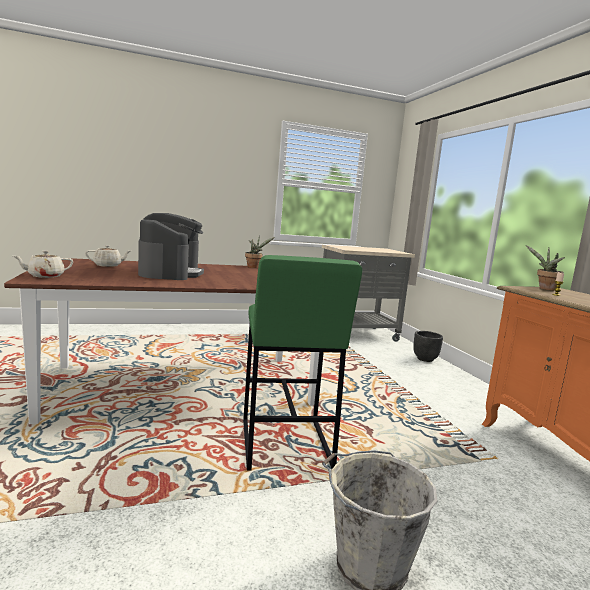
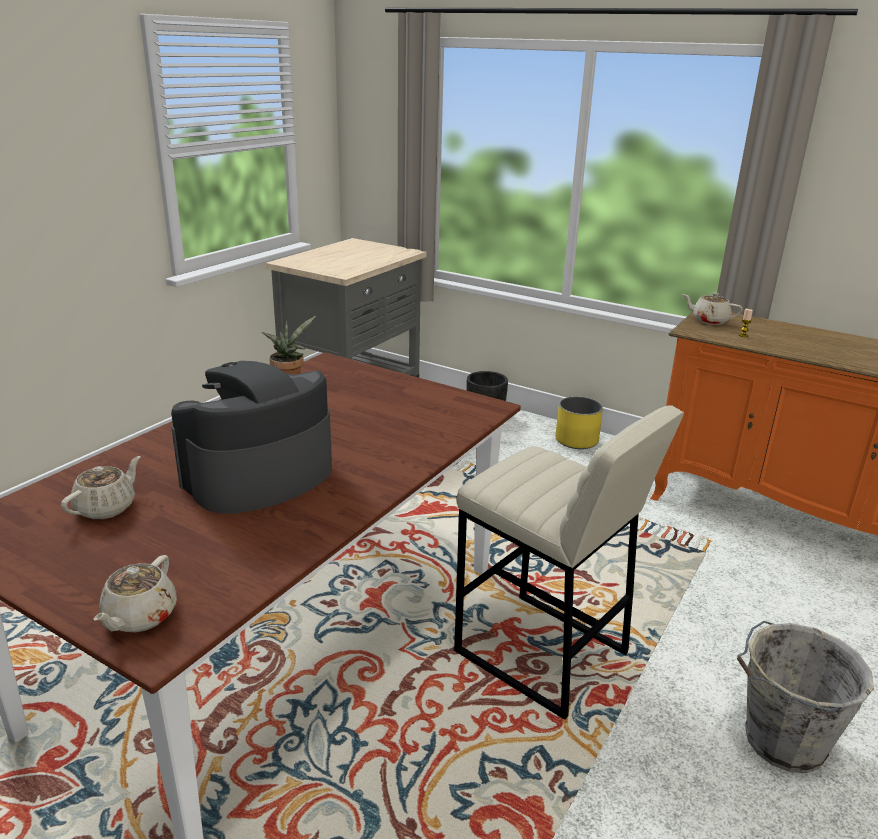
camera: 40 degrees left, 15 degrees up
(170, 273) = (258, 476): coffee machine -> coffee machine turned 90 degrees counterclockwise
(285, 445) = (545, 654): green stool -> beige stool
(470, 385) = (576, 440): none -> yellow planter
(544, 289) = (709, 320): potted plant -> beige teapot

